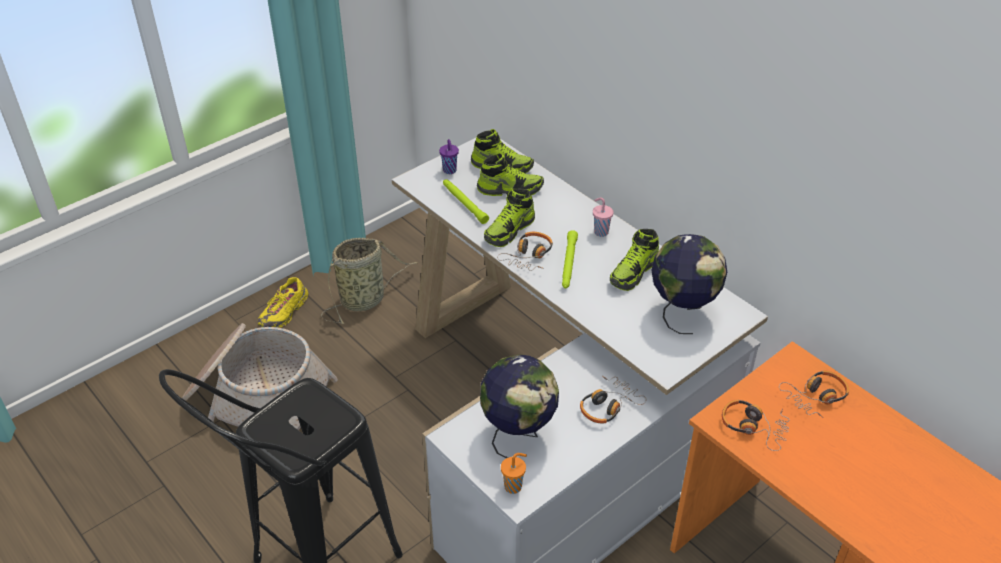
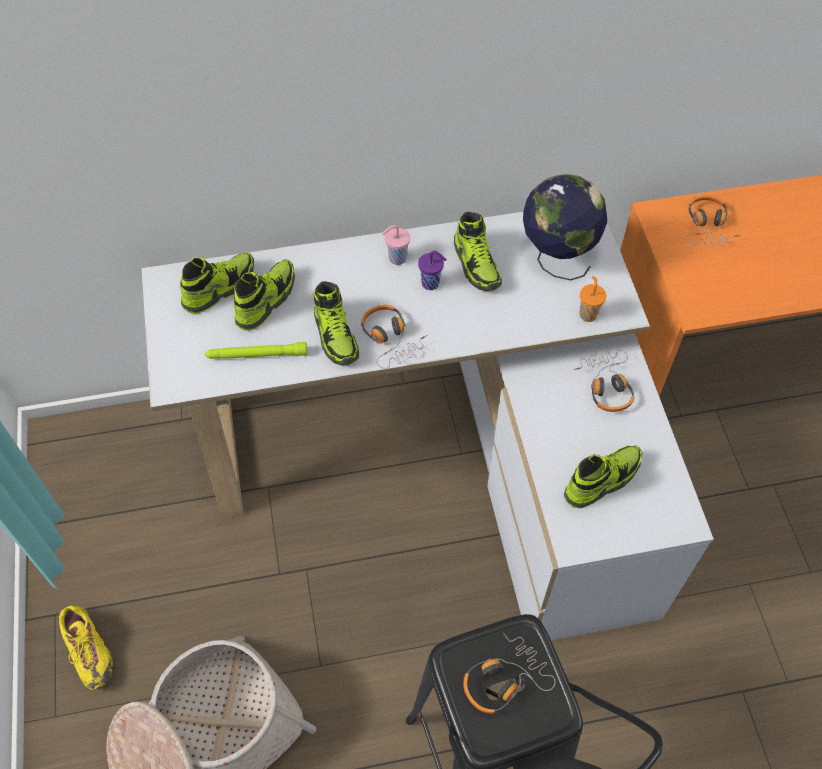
camera: 60 degrees left, 15 degrees up
(365, 299) = (135, 548): basket -> none
(450, 171) = (185, 340): purple cup -> purple cup (431, 284)
(514, 486) = (667, 518): orange cup -> orange cup (587, 314)
(518, 433) = (601, 480): globe -> shoe
(568, 264) = (426, 310): green flashlight -> none
(754, 427) = (719, 289): headphones -> headphones (503, 679)

